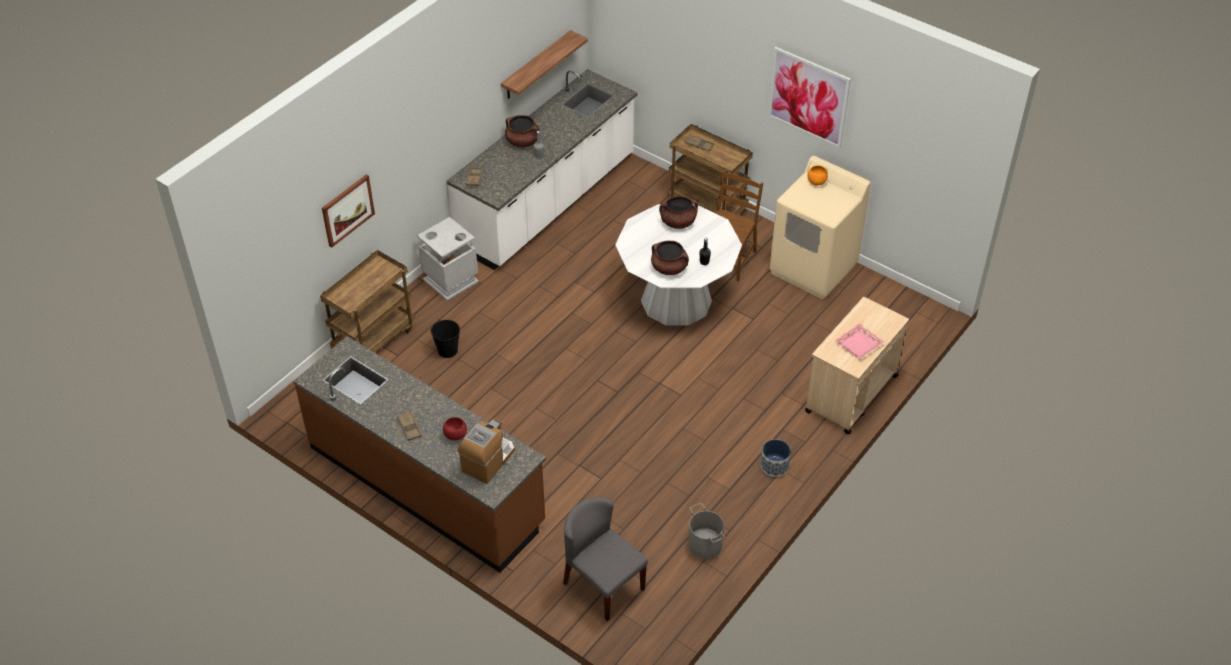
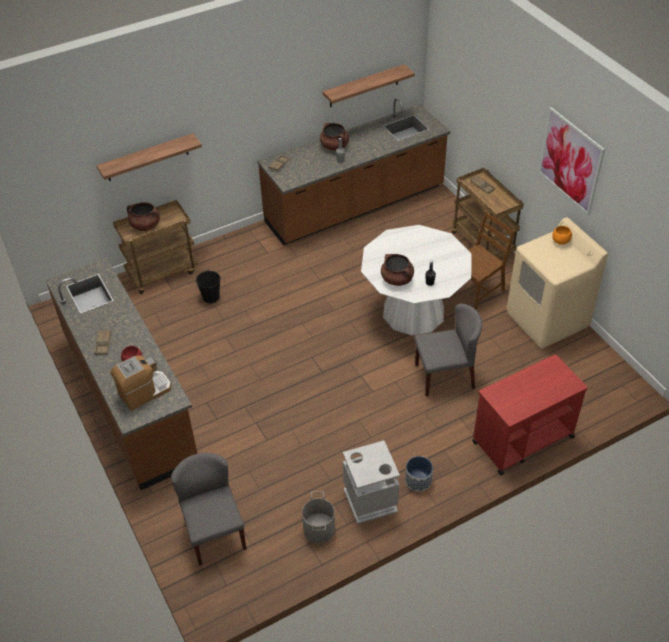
camera: 25 degrees right, 0 degrees up
(347, 210) = (147, 158): picture -> shelf
(450, 280) = (245, 244): grey trash can -> grey trash can (369, 500)
(548, 203) = (355, 206): white counter -> brown counter
(678, 222) = (426, 244): brown cooking pot -> brown cooking pot (145, 225)
(744, 356) = (445, 376): none -> grey chair
(850, 394) = (522, 439): beige cart -> red cart
(858, 344) = (527, 395): pink tray -> none

